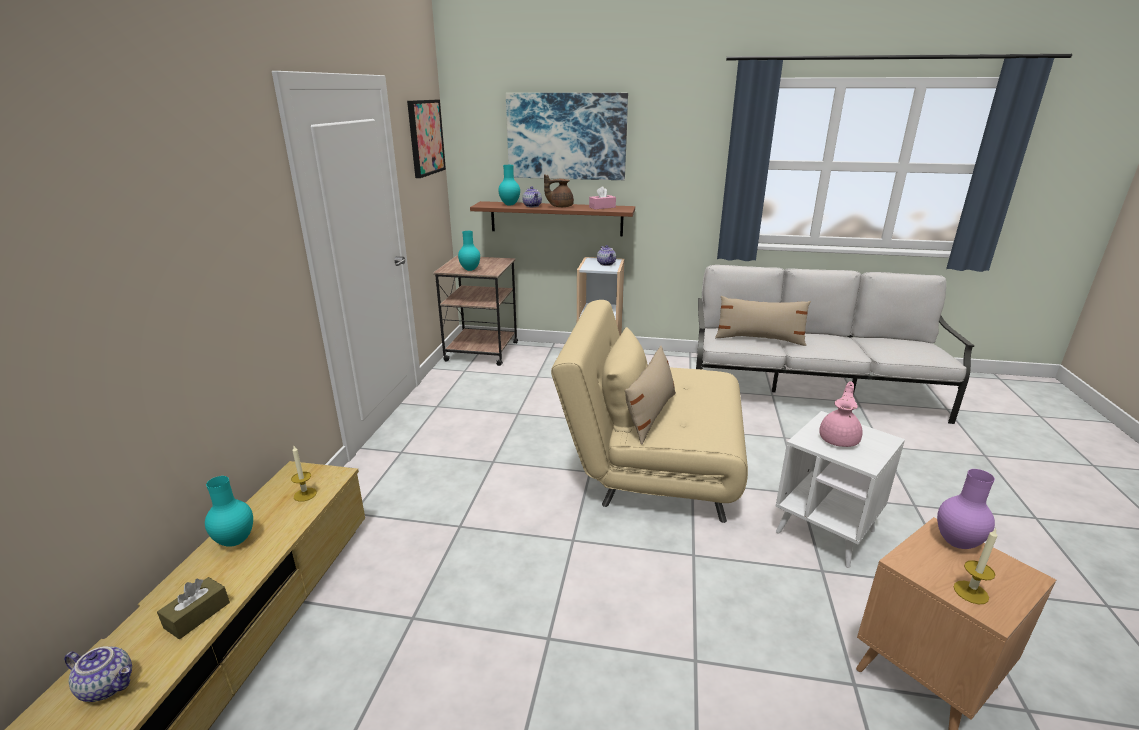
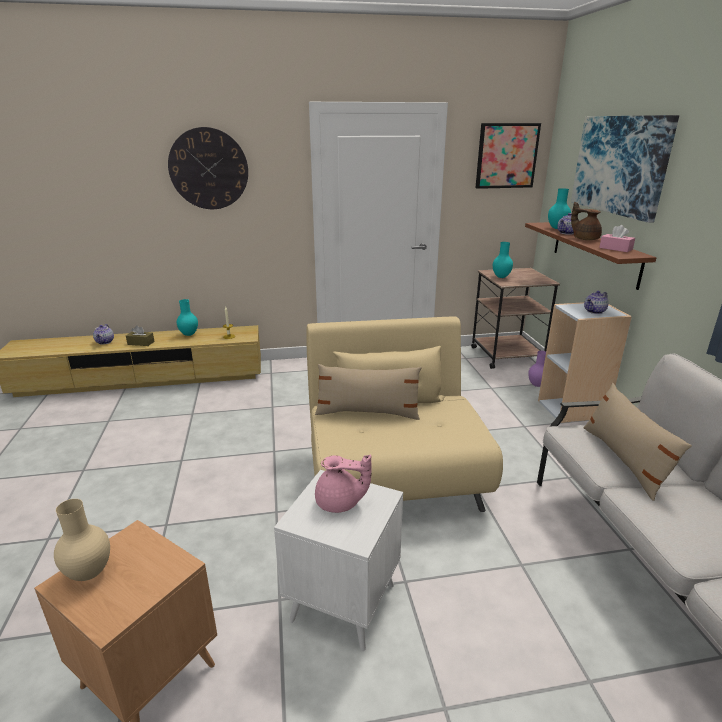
camera: 70 degrees right, 0 degrees up
(169, 207) = (208, 169): none -> wall clock
(958, 543) = (160, 575): purple vase -> purple vase (537, 385)
(971, 592) = (90, 572): candle -> beige vase

